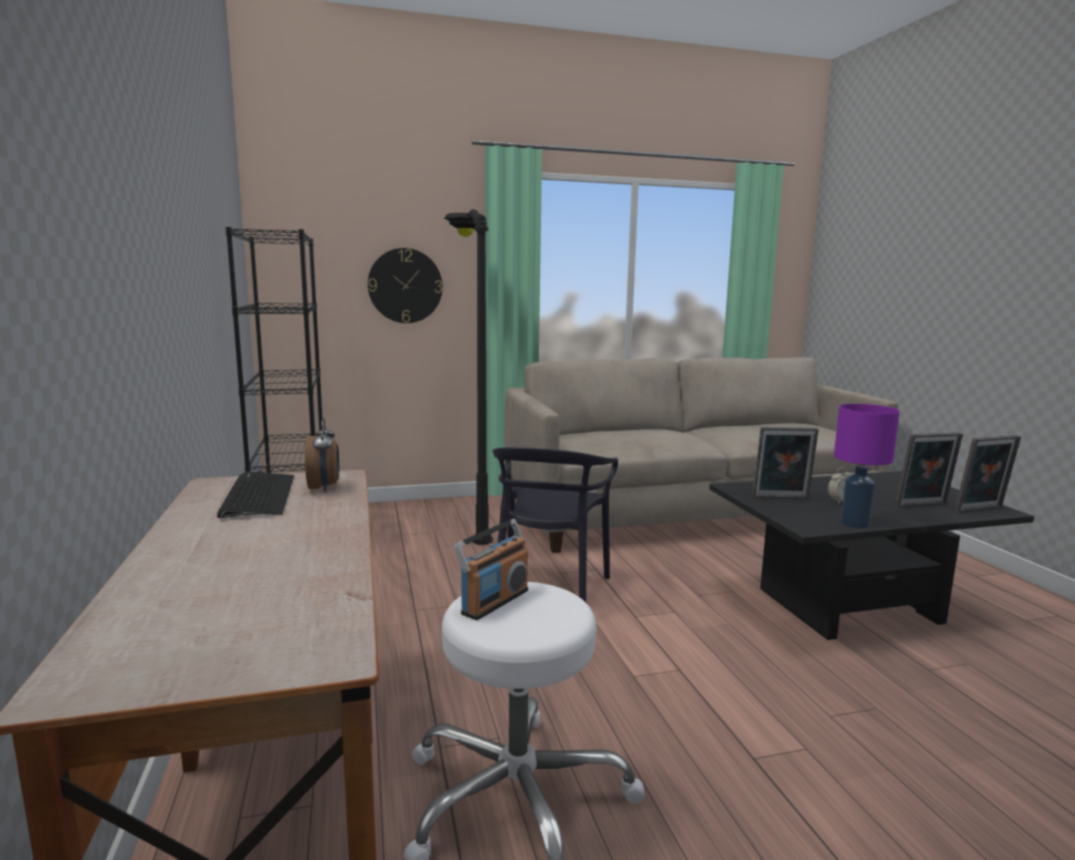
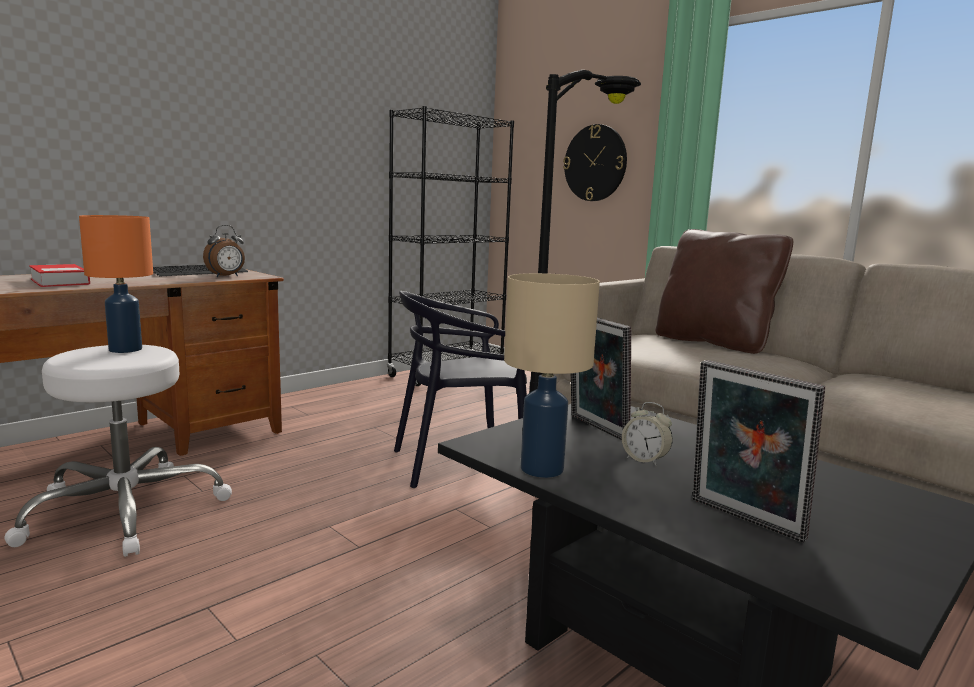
camera: 60 degrees right, 0 degrees up
(268, 568) = (60, 282): none -> book
(494, 601) = (126, 349): radio -> orange table lamp
(616, 430) = (713, 342): none -> brown pillow
(856, 523) = (542, 469): purple table lamp -> beige table lamp
(981, 510) = (827, 580): picture frame -> none

